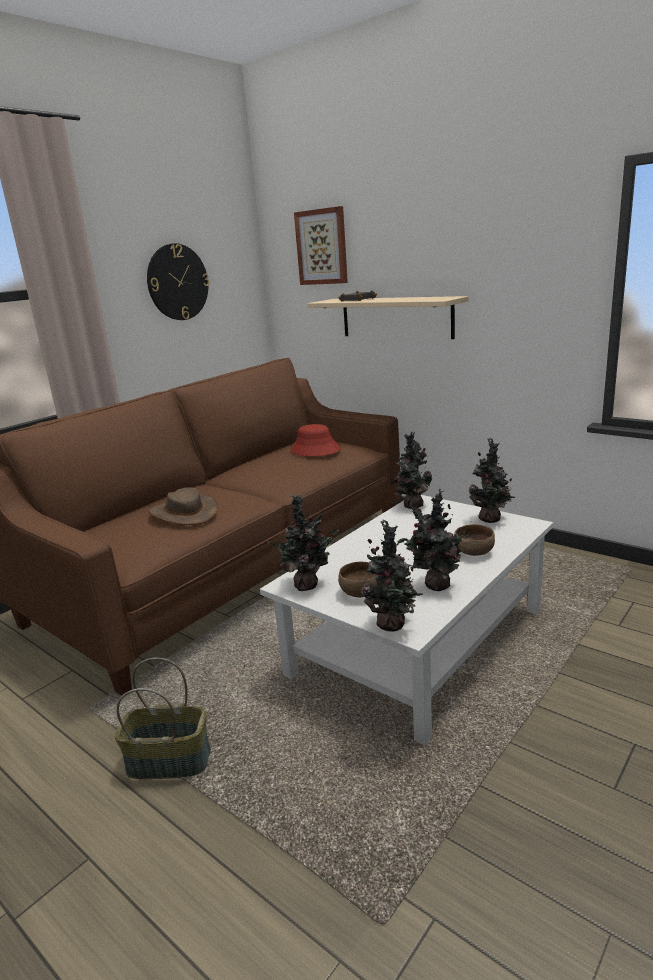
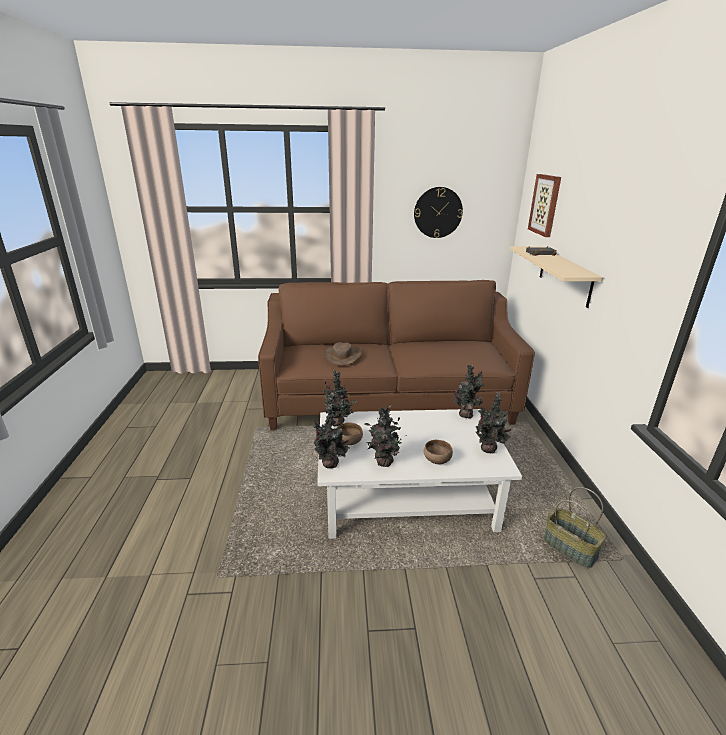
camera: 45 degrees right, 5 degrees up
(170, 760) = (249, 466): basket -> basket (570, 548)
(315, 450) = (465, 351): red hat -> none

